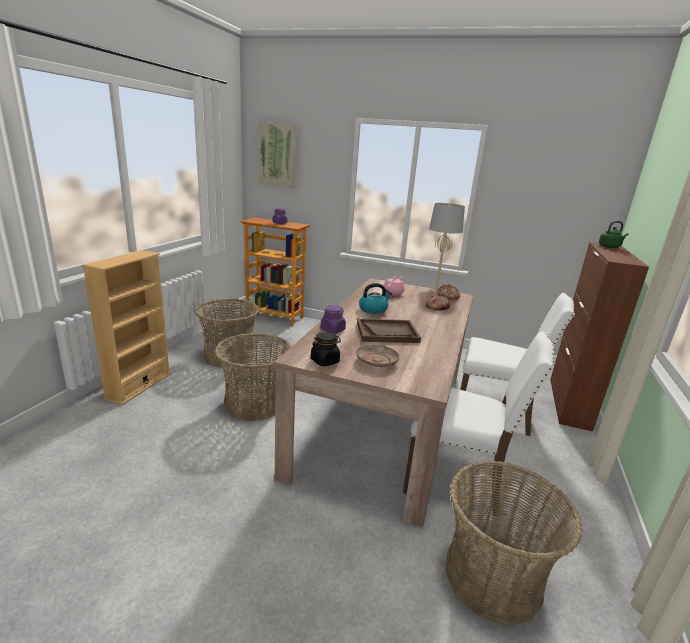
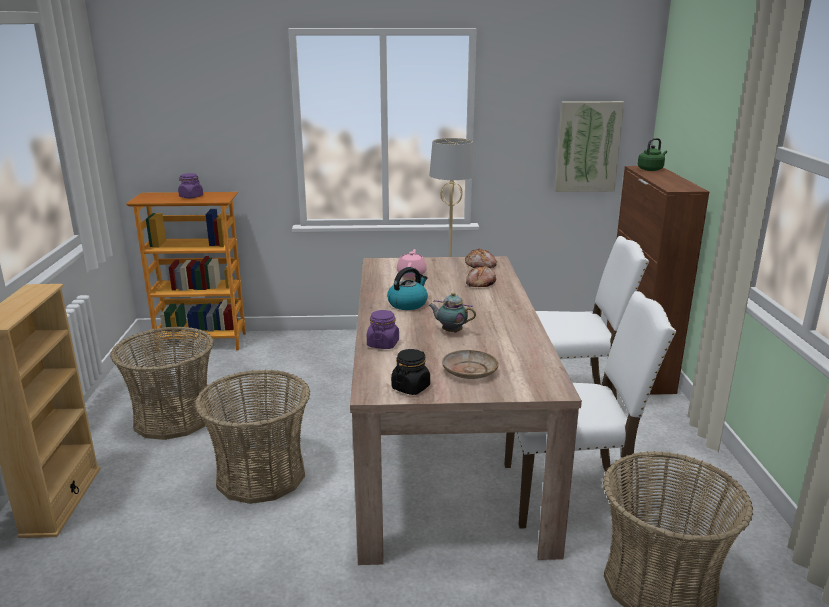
camera: 20 degrees left, 0 degrees up
(278, 155) = (167, 92): picture -> picture (587, 147)
(387, 332) = (450, 331): brown tray -> teapot

